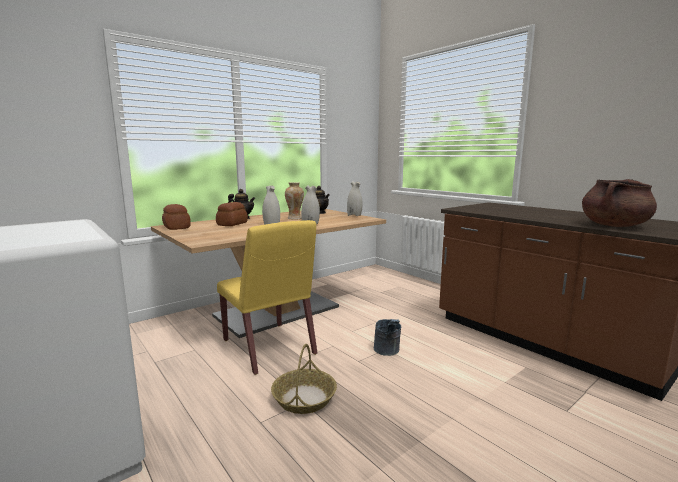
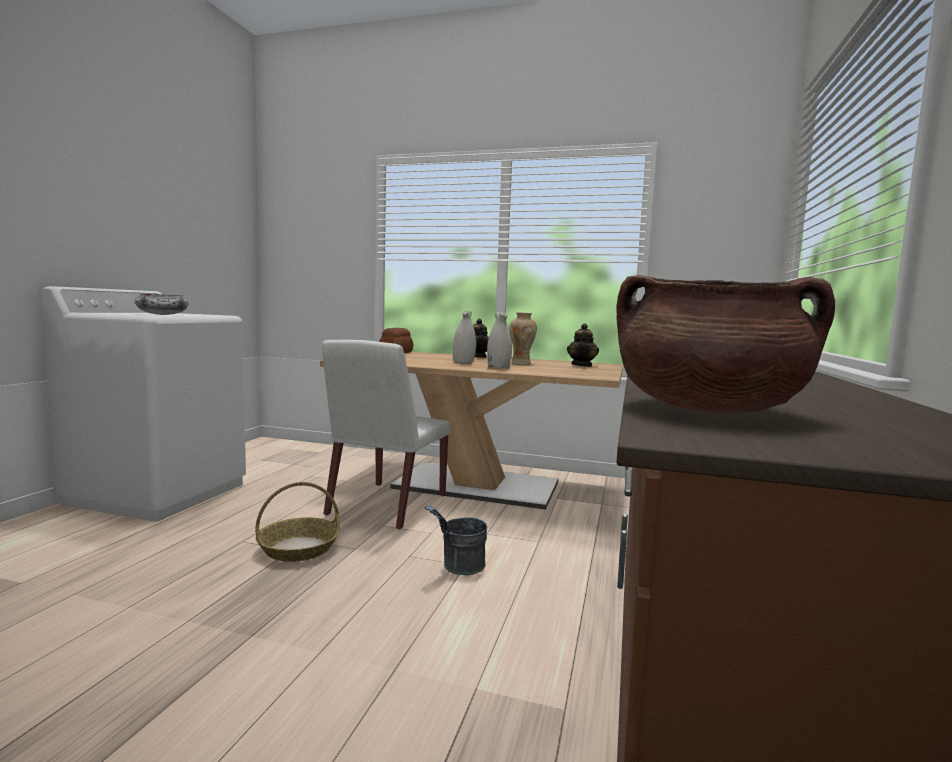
camera: 55 degrees right, 5 degrees down
(63, 234) = (163, 314): none -> bowl
(232, 224) = (442, 357): bread -> none
(269, 347) = (387, 505): yellow chair -> white chair
(354, 215) = (604, 372): white vase -> none

